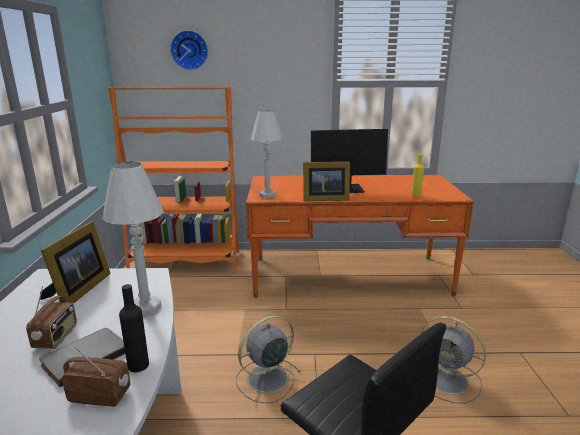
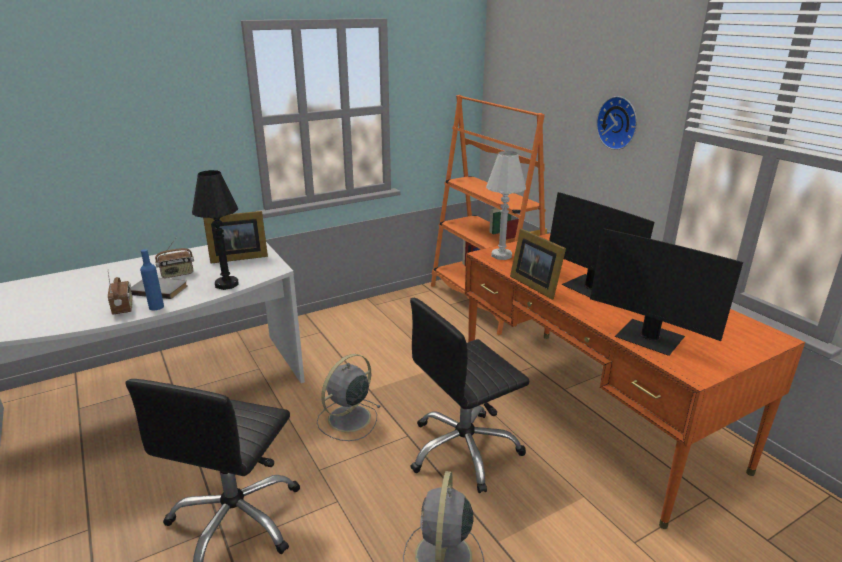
camera: 60 degrees right, 5 degrees up
(138, 365) = (156, 307): black bottle -> blue bottle
(145, 307) = (226, 284): white table lamp -> black table lamp
(189, 50) = (541, 62): wall clock -> wall clock (619, 123)
(266, 379) = (348, 419): grey fan -> grey fan turned 75 degrees counterclockwise
(350, 334) = (464, 450): none -> black office chair
(416, 195) = (649, 338): yellow bottle -> monitor

